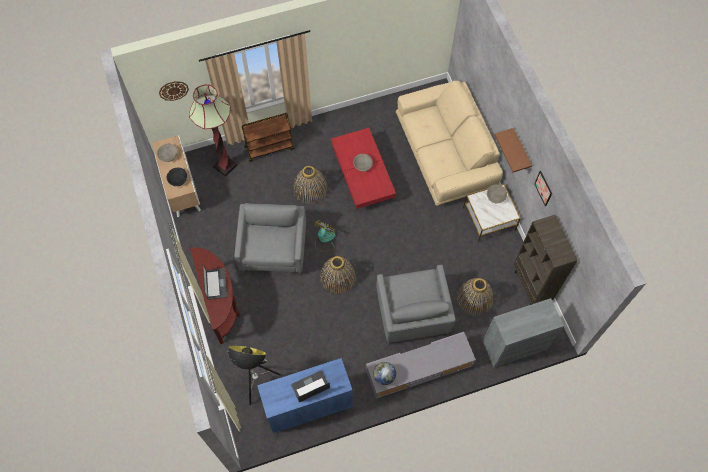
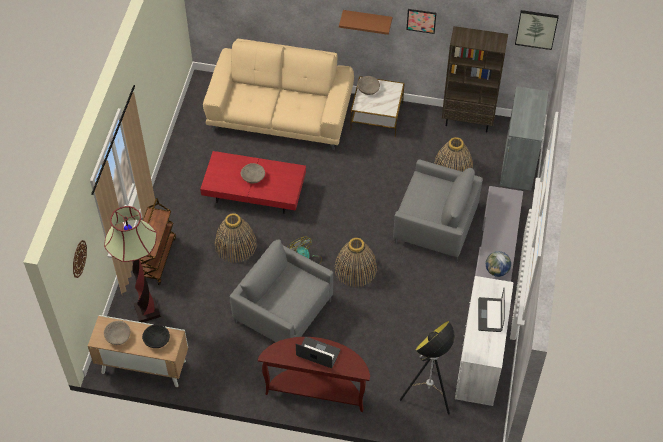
camera: 60 degrees left, 10 degrees down
(308, 404) = (479, 361): blue cabinet -> white cabinet
(593, 278) = (536, 29): none -> picture

